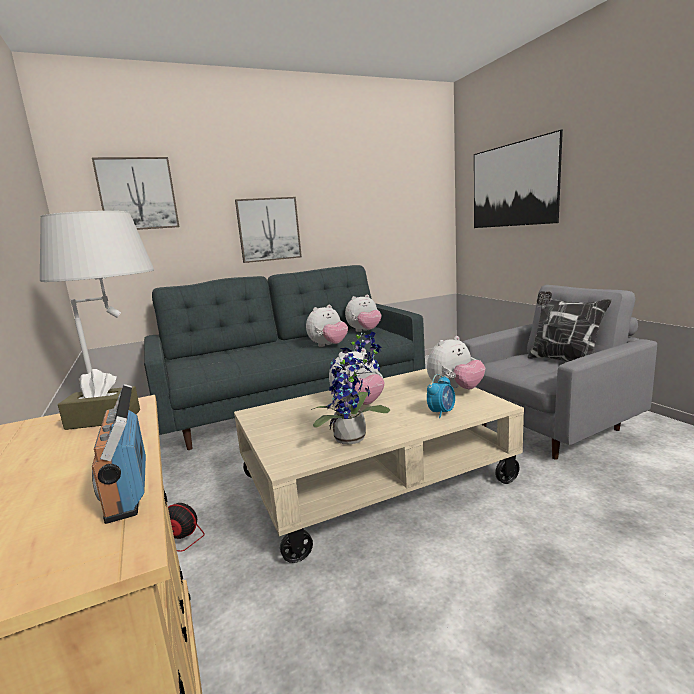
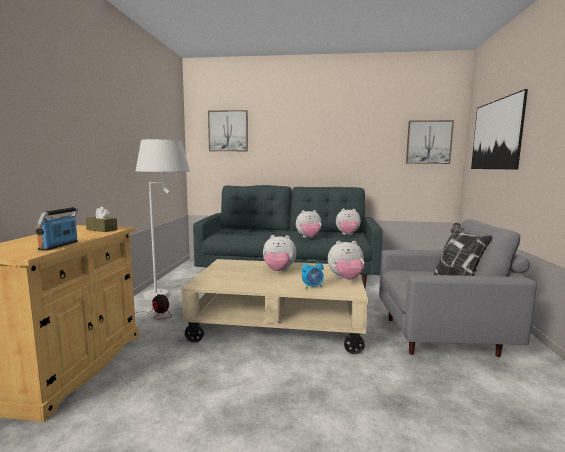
camera: 30 degrees right, 5 degrees down
(269, 229) = (302, 157): picture -> picture (428, 142)
(354, 439) = (245, 284): potted plant -> none

